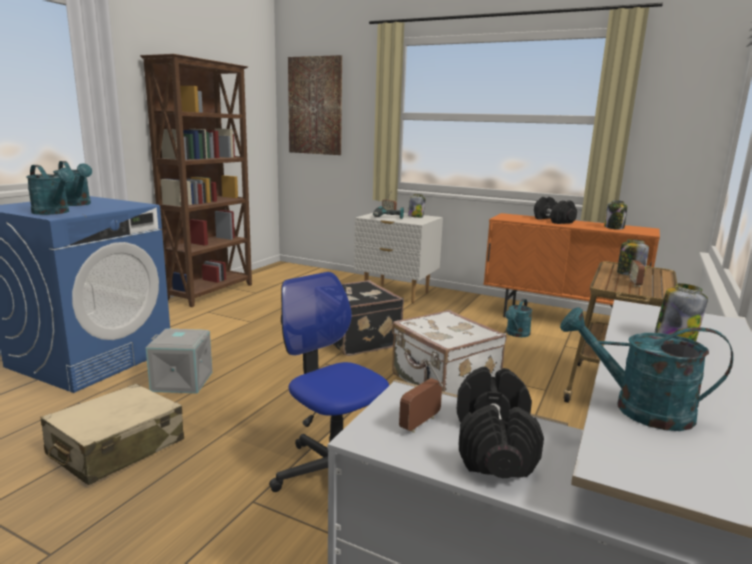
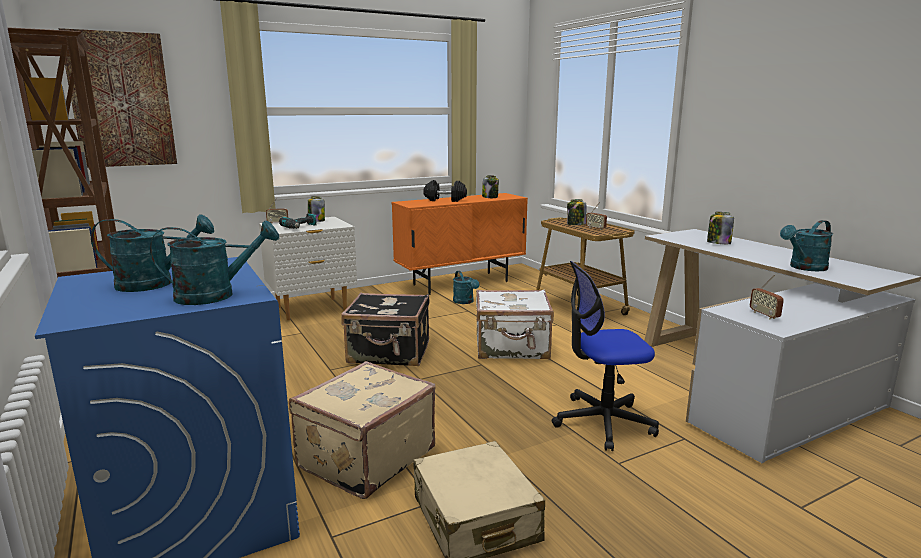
camera: 55 degrees left, 0 degrees up
(181, 382) = (364, 458): grey storage box -> beige suitcase
(494, 445) = (793, 308): black dumbbell -> none

